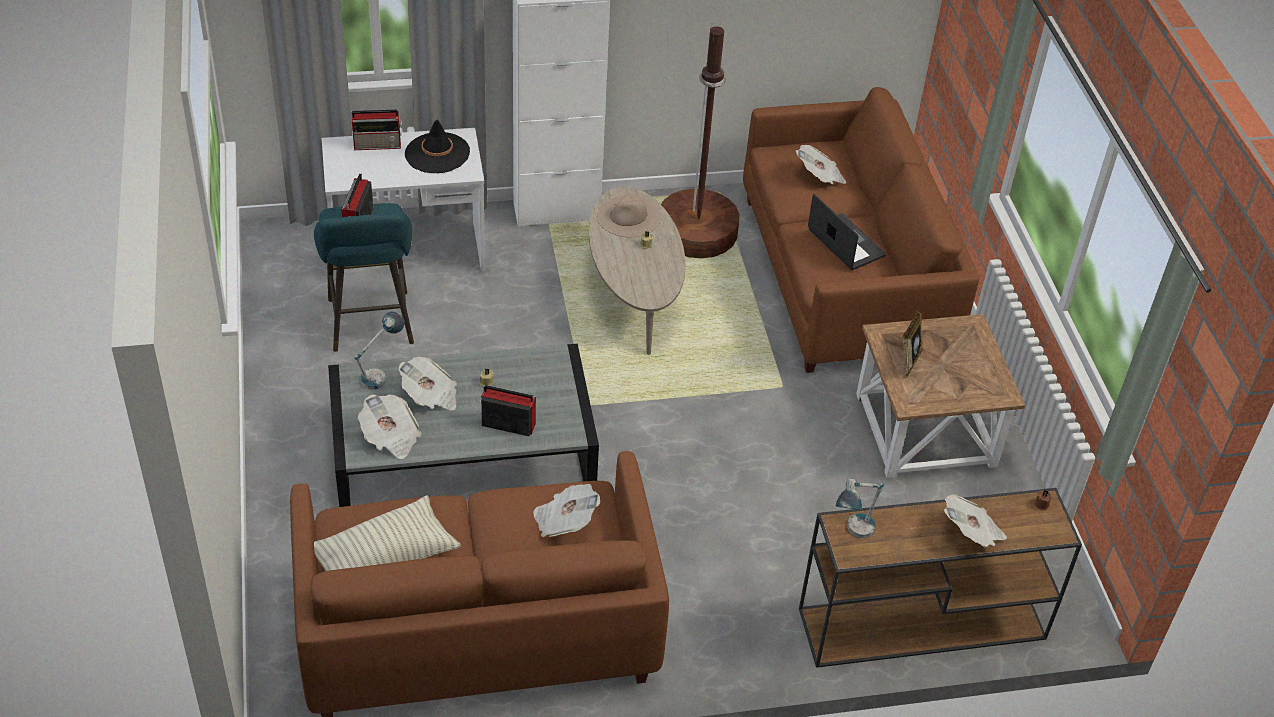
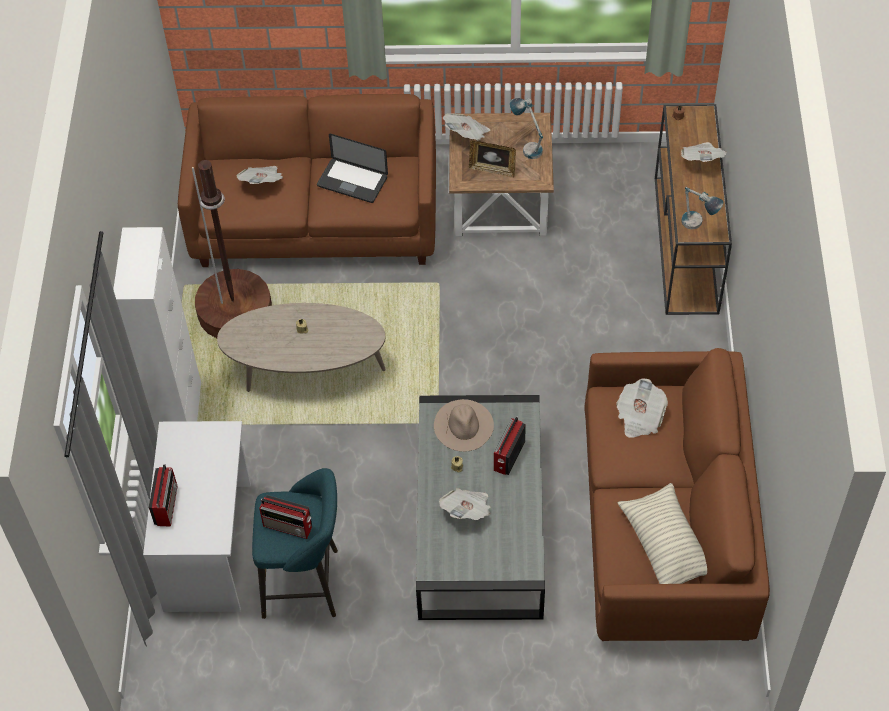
camera: 75 degrees left, 10 degrees up
(381, 374) = (435, 547): table lamp -> table lamp (527, 146)
(390, 437) = (512, 544): newspaper -> newspaper (467, 134)
(437, 153) = (192, 455): black hat -> none
(628, 217) = (261, 337): beige hat -> beige hat (463, 425)
(845, 243) = (352, 181): laptop -> laptop turned 135 degrees counterclockwise

